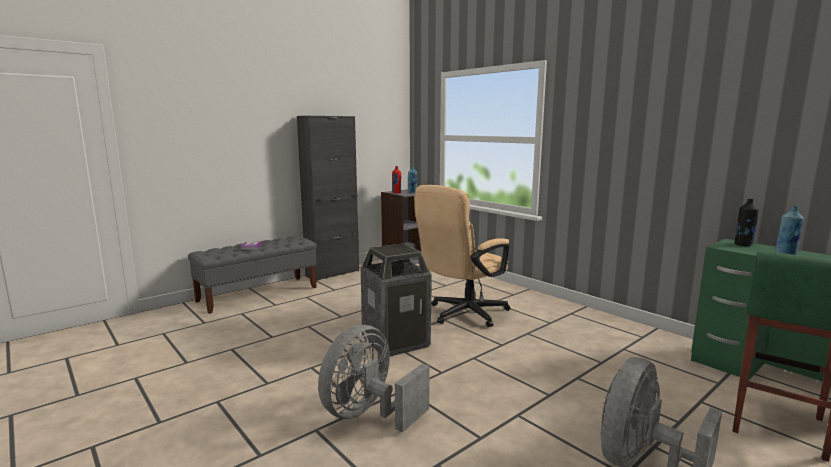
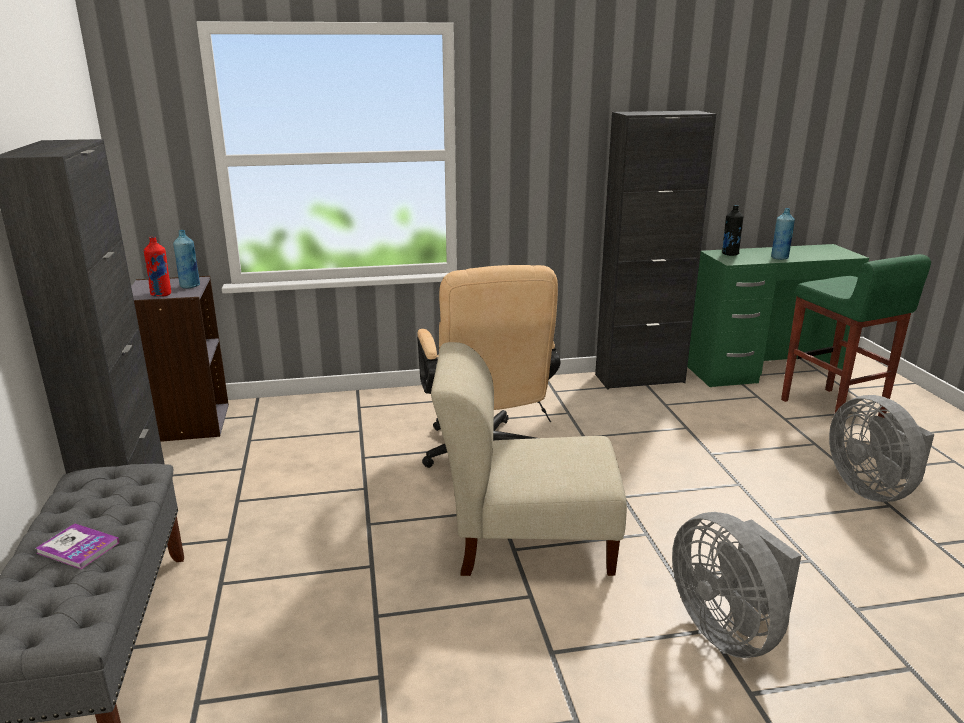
camera: 60 degrees left, 10 degrees up
(396, 342) = (526, 540): trash can -> beige chair
(646, 333) = (639, 378): none -> black cabinet

